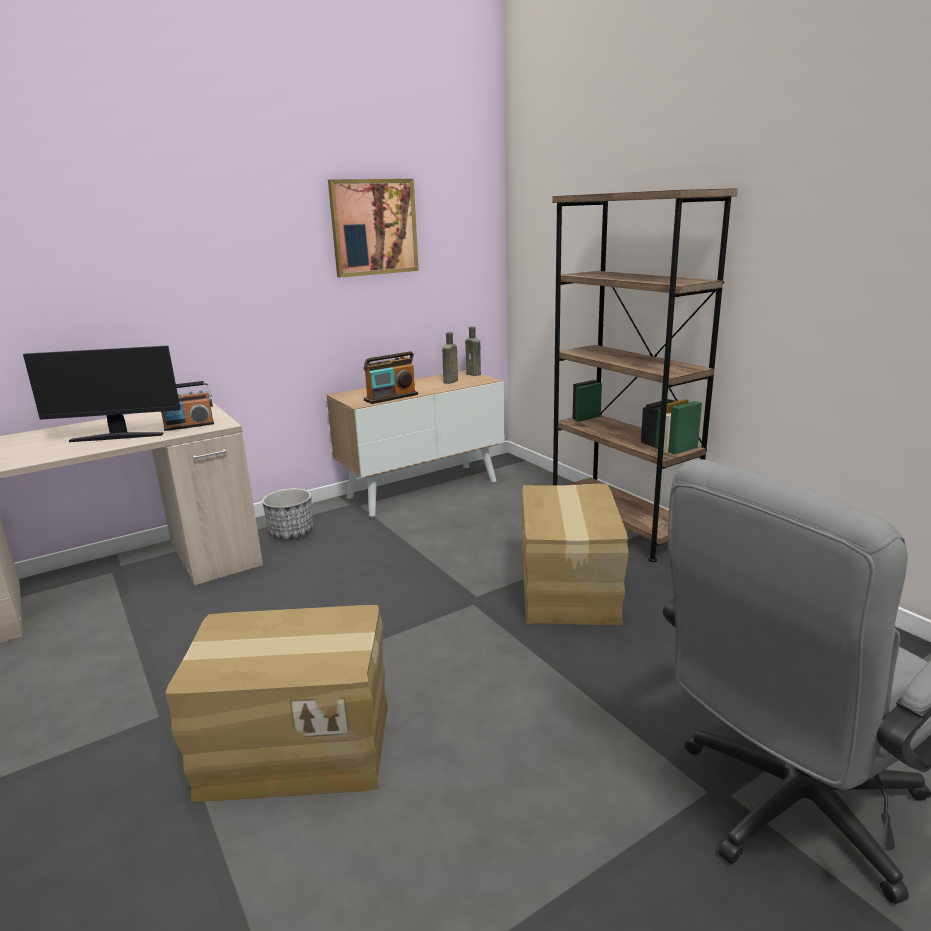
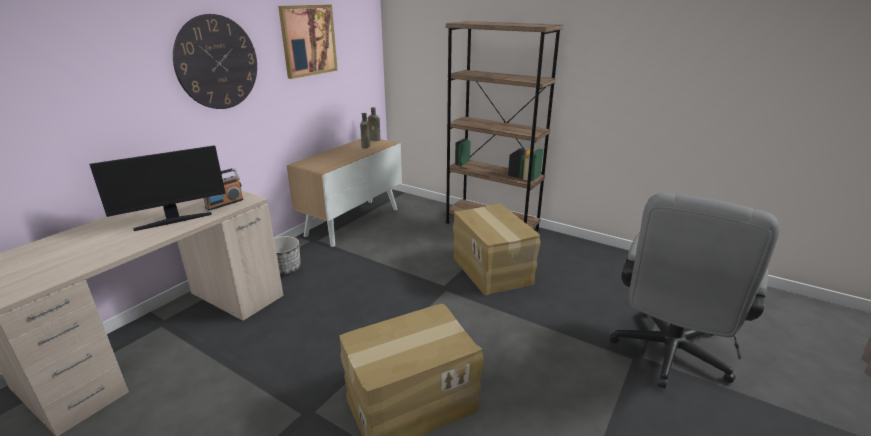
camera: 25 degrees left, 5 degrees up
(231, 250) = (217, 62): none -> wall clock
(391, 397) = (338, 163): radio -> none

